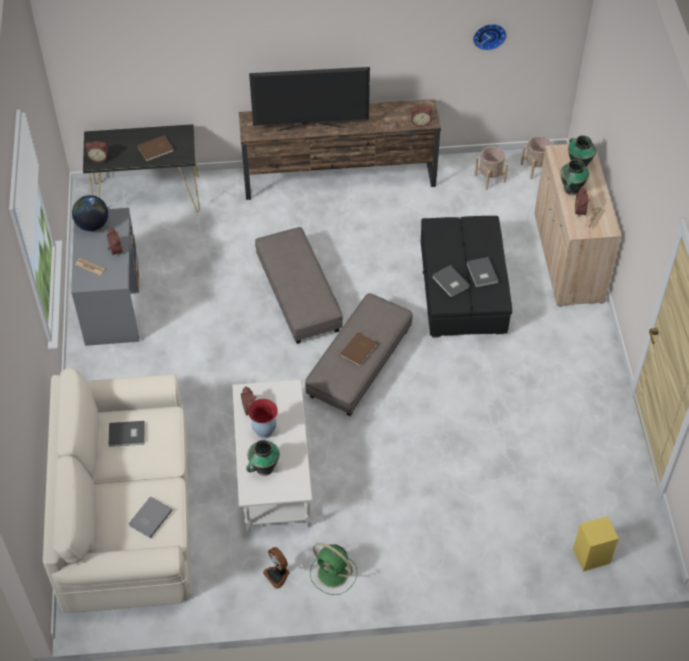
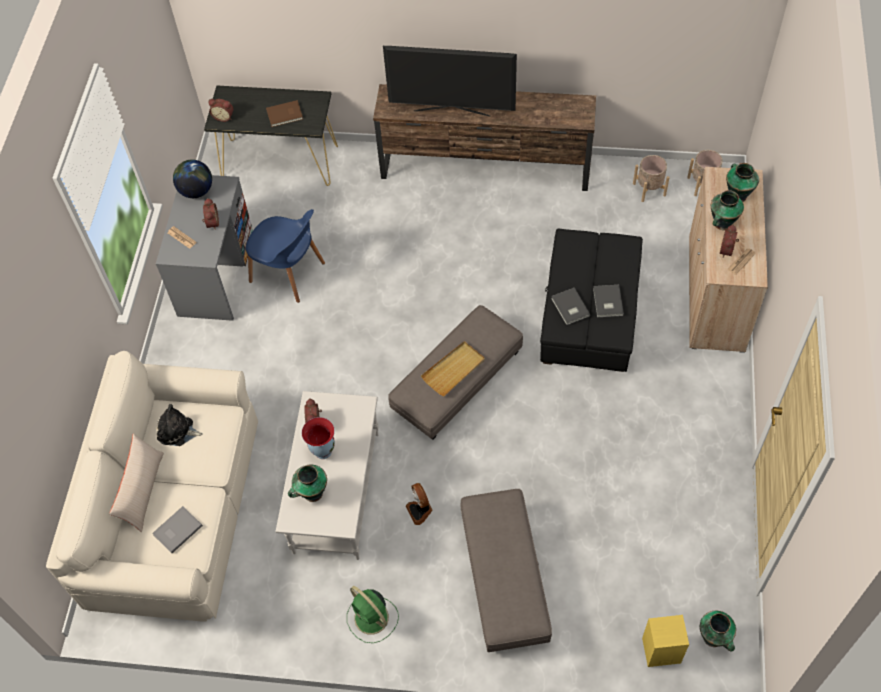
camera: 15 degrees right, 5 degrees up
(108, 490) = (142, 491): none -> beige pillow
(127, 435) = (177, 431): grey book -> plush toy
(181, 293) = (289, 273): none -> blue chair
(278, 575) = (313, 608): fan -> fan (420, 510)
(298, 294) = (410, 293): grey ottoman -> grey ottoman (504, 577)
(359, 350) = (454, 370): brown book -> beige tray
(420, 122) = (573, 121): alarm clock -> none
(489, 35) = (661, 32): wall clock -> none
(633, 539) = (713, 638): none -> vase

